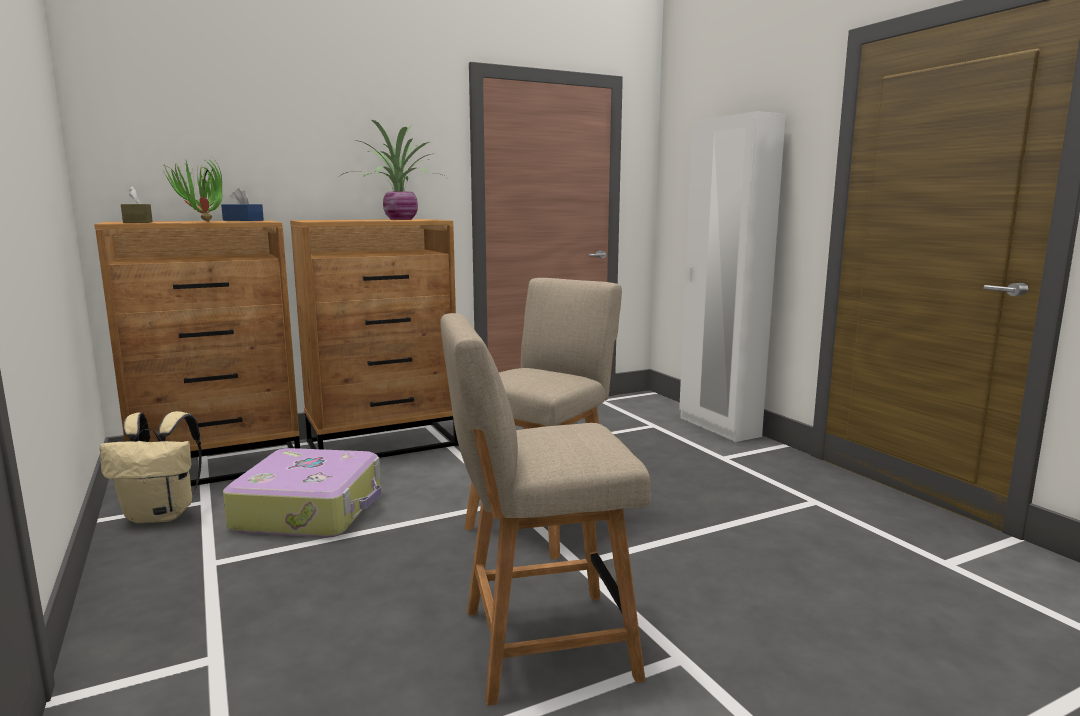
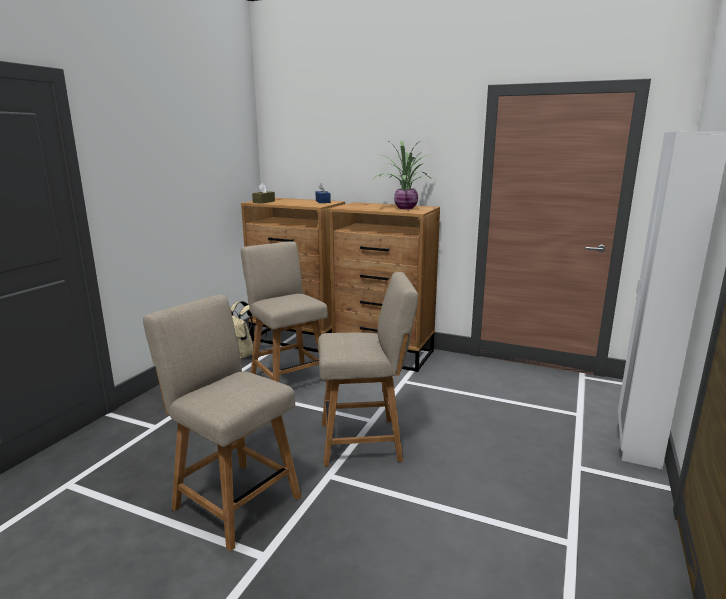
camera: 50 degrees right, 5 degrees up
(202, 222) = (287, 204): potted plant -> none
(311, 510) = (288, 378): suitcase -> beige chair

